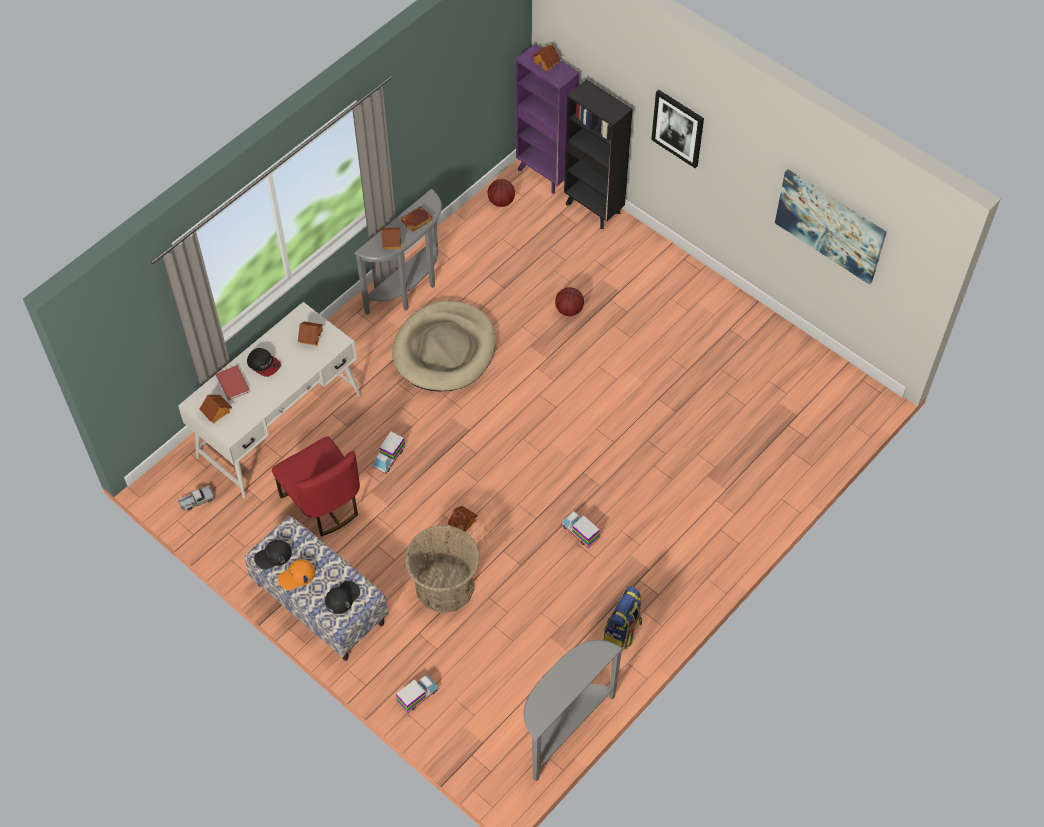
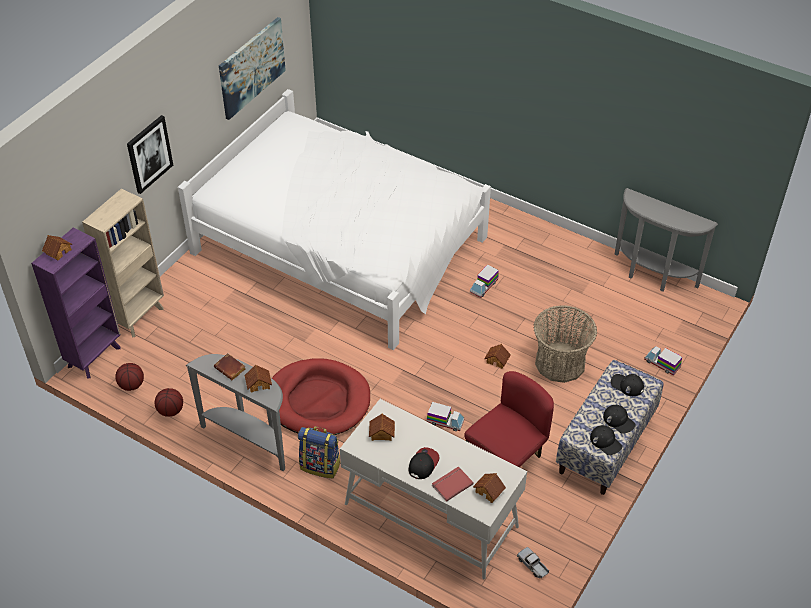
camera: 100 degrees left, 10 degrees down
(296, 576) = (619, 421): orange cap -> black cap
(444, 349) = (318, 401): beige dog bed -> red dog bed
(569, 310) = (260, 320): basketball -> basketball (170, 411)
(593, 209) = (139, 316): black bookcase -> beige bookcase
(622, 631) = (561, 253): backpack -> backpack (321, 465)
(674, 397) = (342, 245): none -> white bed

